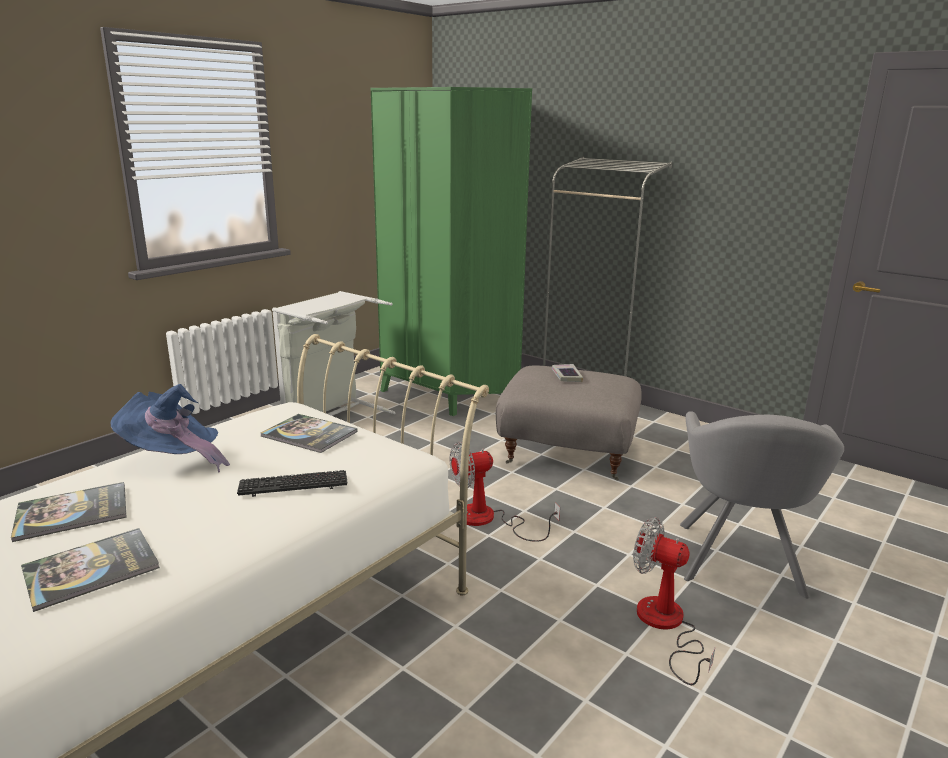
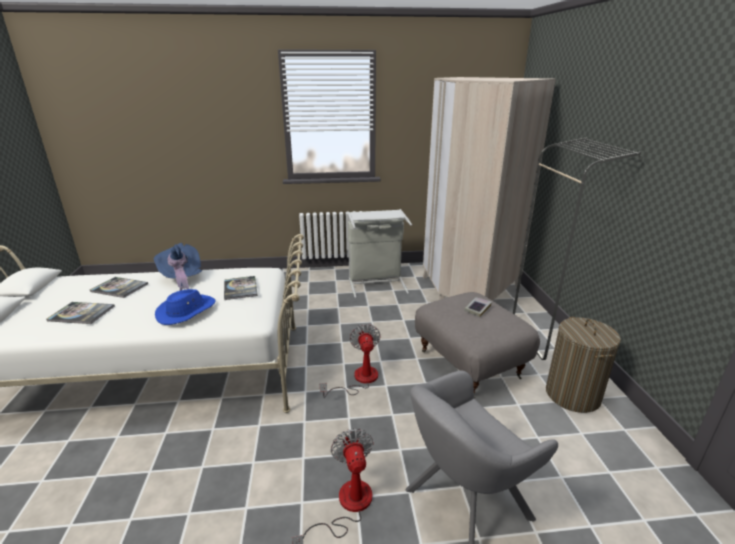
camera: 45 degrees right, 5 degrees up
(293, 485) = (186, 311): keyboard -> blue hat
(451, 388) = (465, 289): green wardrobe -> beige wardrobe
(488, 520) = (359, 379): fan -> fan turned 60 degrees clockwise
(678, 440) = (572, 395): none -> laundry basket

